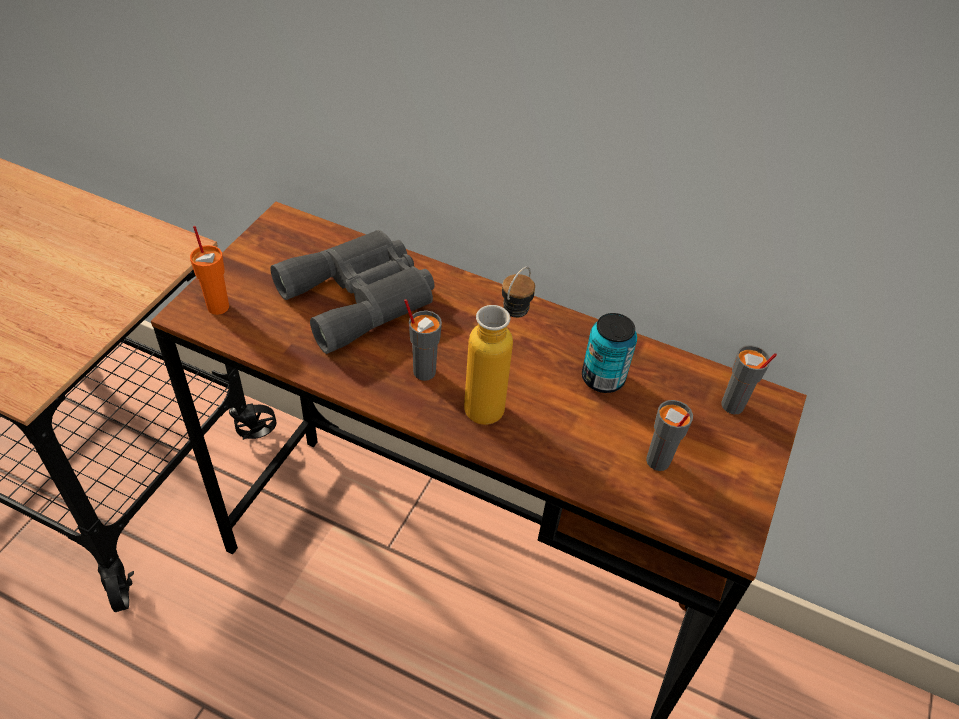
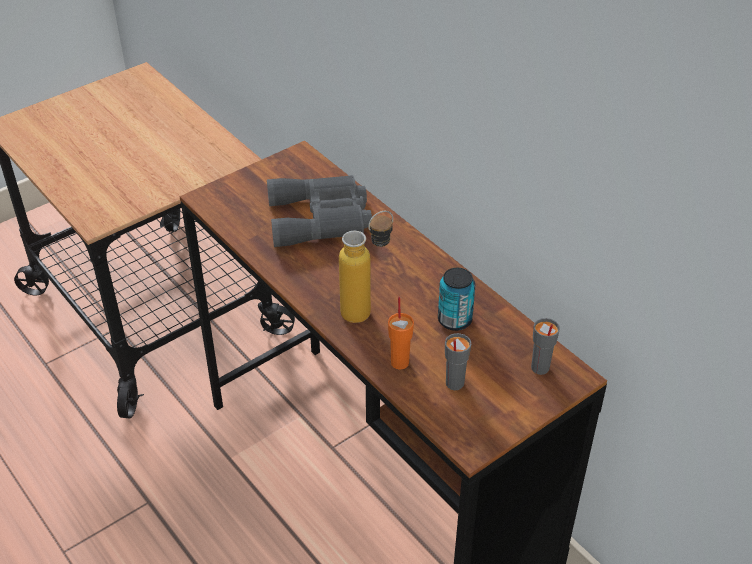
camera: 30 degrees right, 5 degrees down
(218, 306) = (225, 198): orange cup -> orange cup (400, 362)
(423, 371) = (331, 277): grey cup -> none

